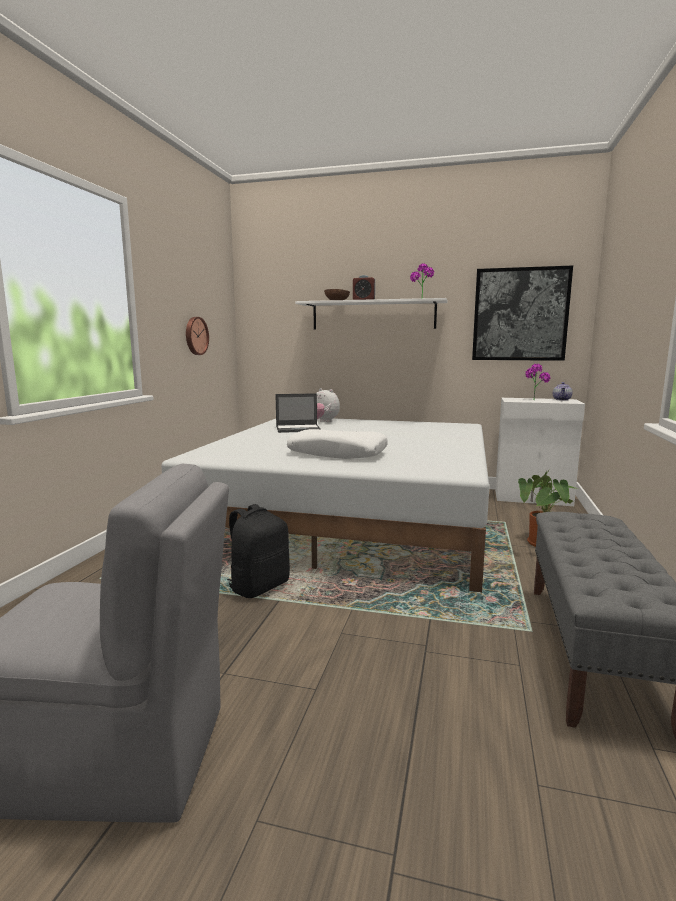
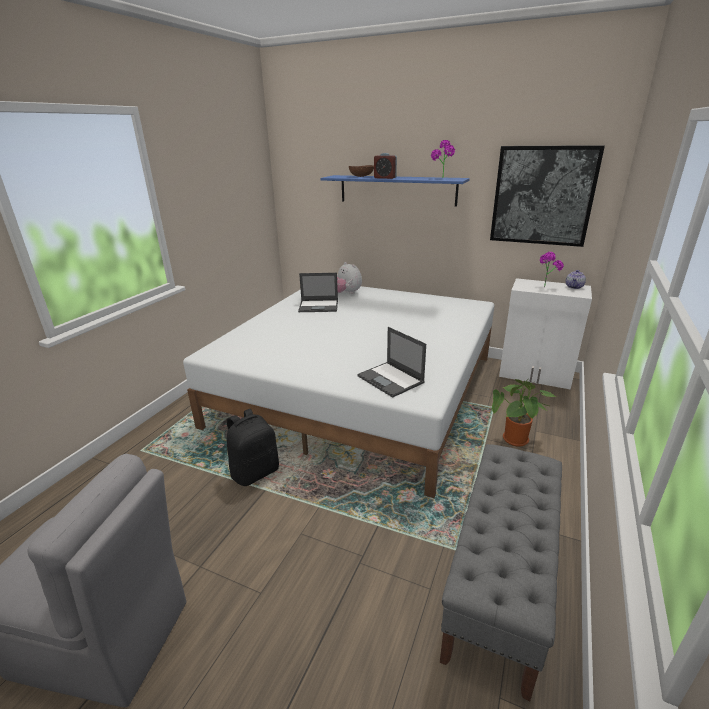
camera: 10 degrees right, 15 degrees up
(195, 336) = (228, 217): wall clock -> none
(337, 453) = (332, 355): white pillow -> none
(373, 315) = (397, 190): white shelf -> blue shelf
(415, 464) = (391, 379): none -> laptop

